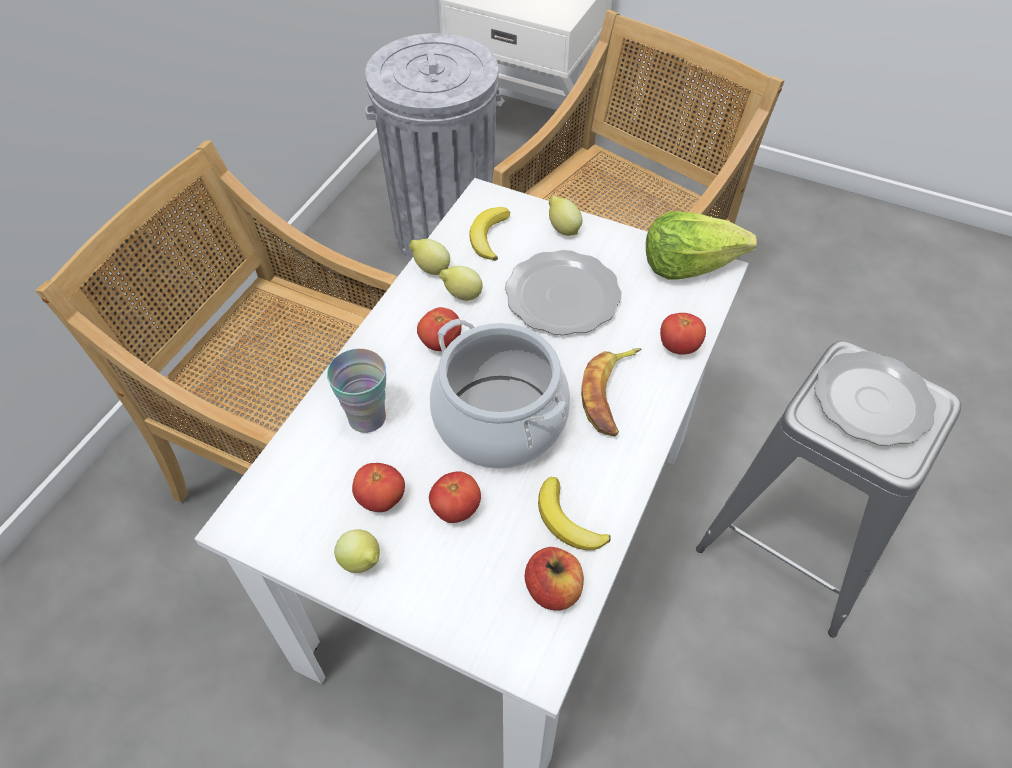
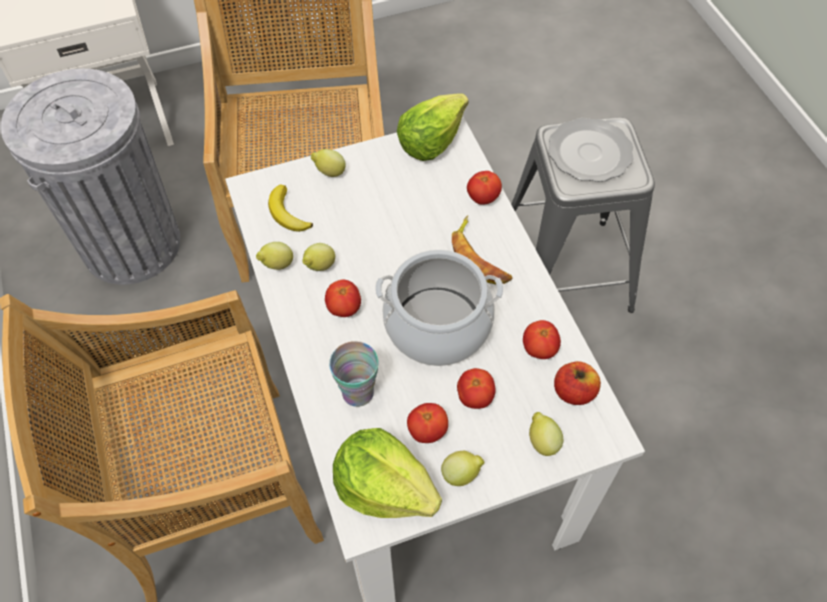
camera: 45 degrees left, 5 degrees up
(292, 510) = (384, 486): none -> lettuce
(467, 605) = (542, 441): none -> lemon
(564, 295) = (382, 217): plate -> none
(567, 521) = (539, 349): banana -> tomato

